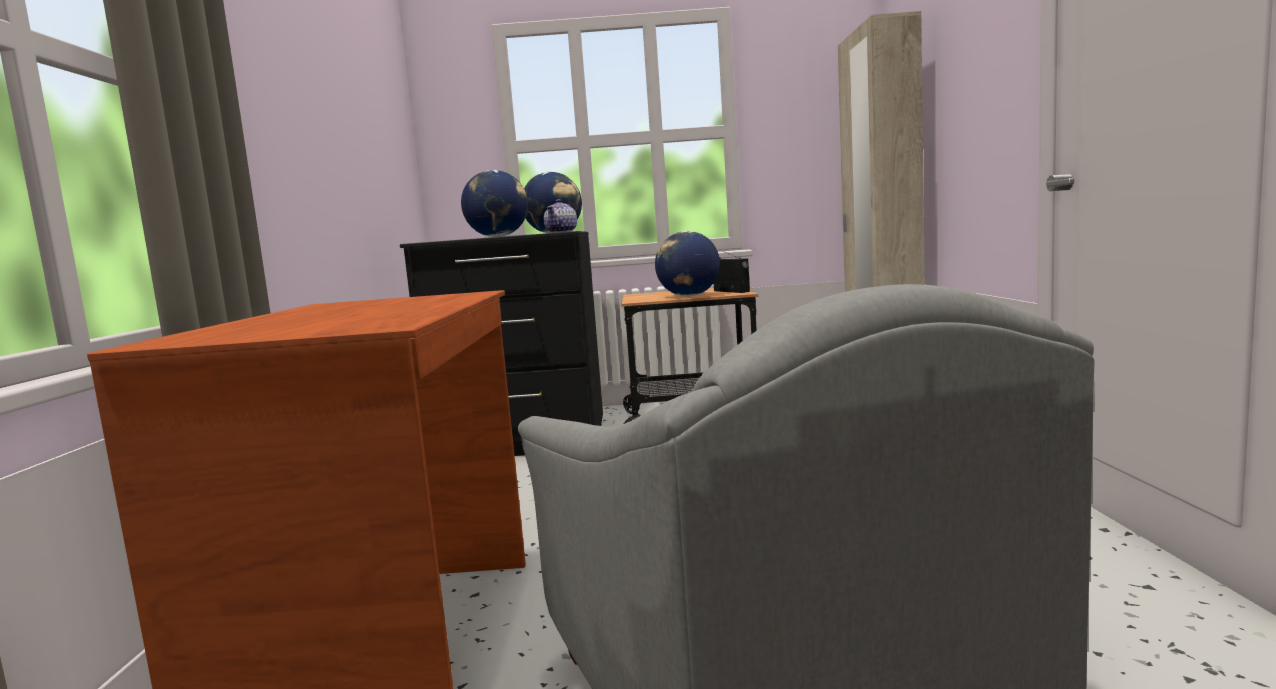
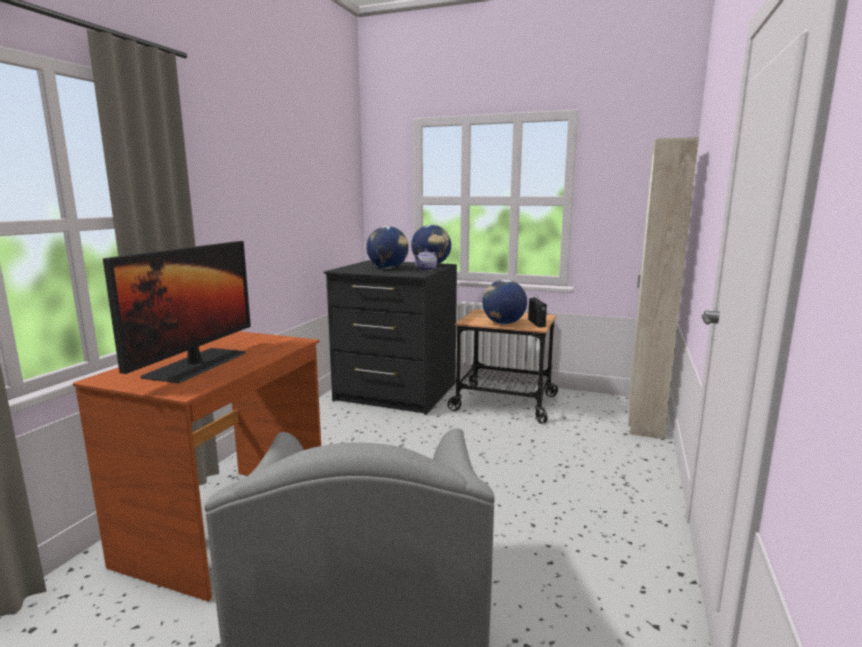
camera: 20 degrees right, 5 degrees up
(338, 317) = (197, 365): none -> monitor

